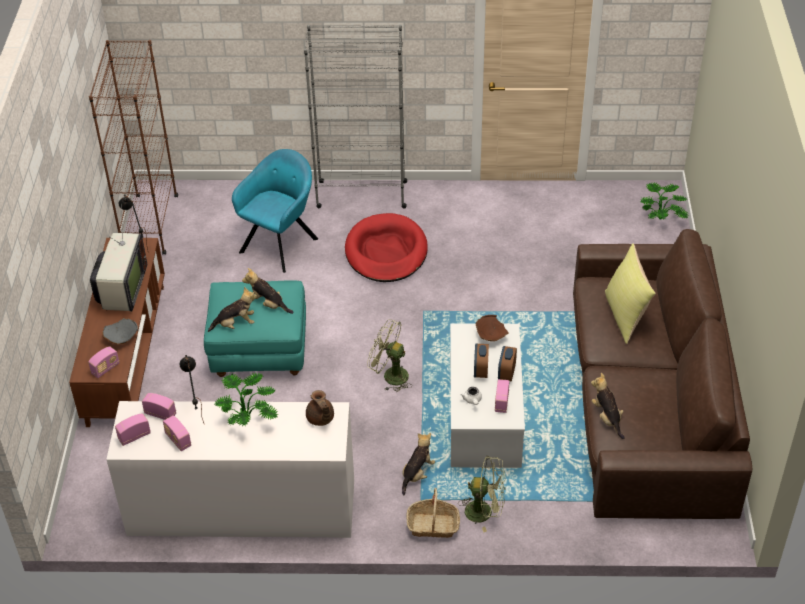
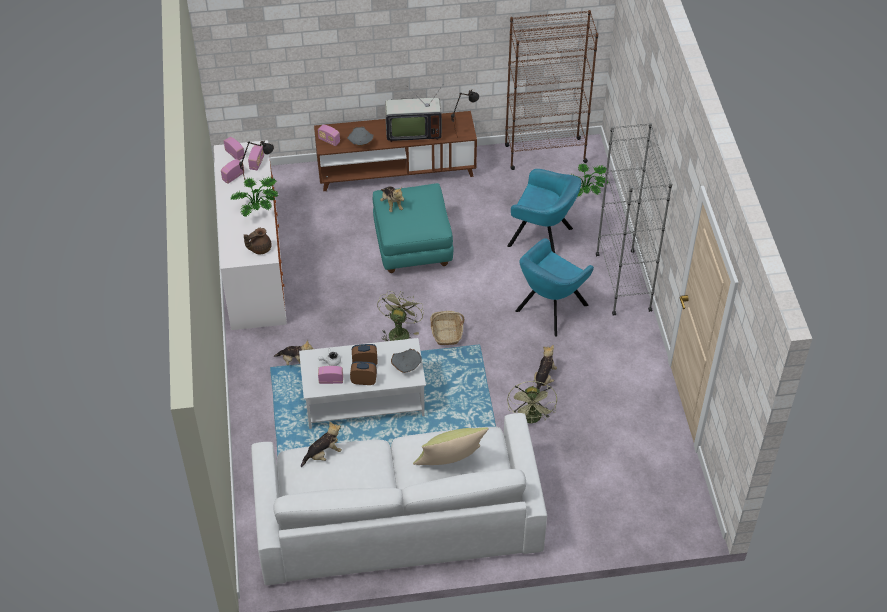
camera: 80 degrees right, 5 degrees up
(268, 304) = (415, 218): plush toy -> plush toy (544, 379)
(386, 252) = (549, 310): red dog bed -> turquoise armchair
(433, 525) = (246, 378): basket -> basket (446, 332)
(485, 512) = (262, 409): green fan -> green fan (531, 419)
(490, 336) = (406, 366): brown bowl -> grey bowl
(647, 400) = (398, 516): brown sofa -> white sofa
(662, 217) = (656, 521): potted plant -> potted plant (586, 193)

